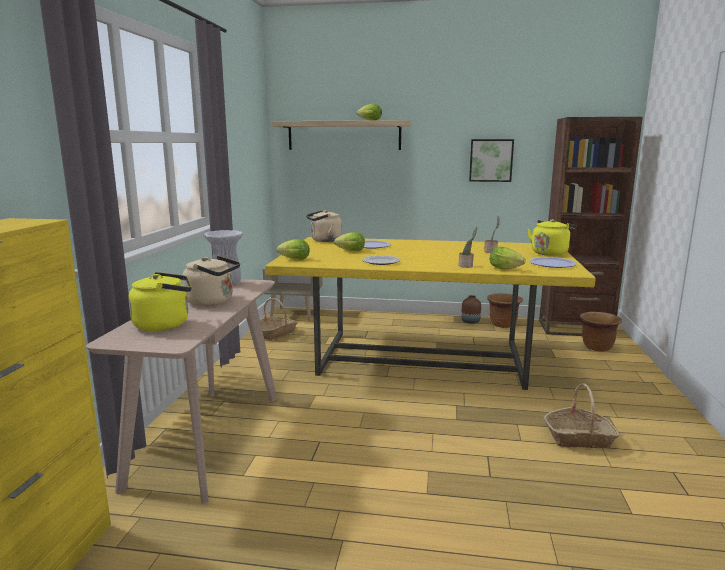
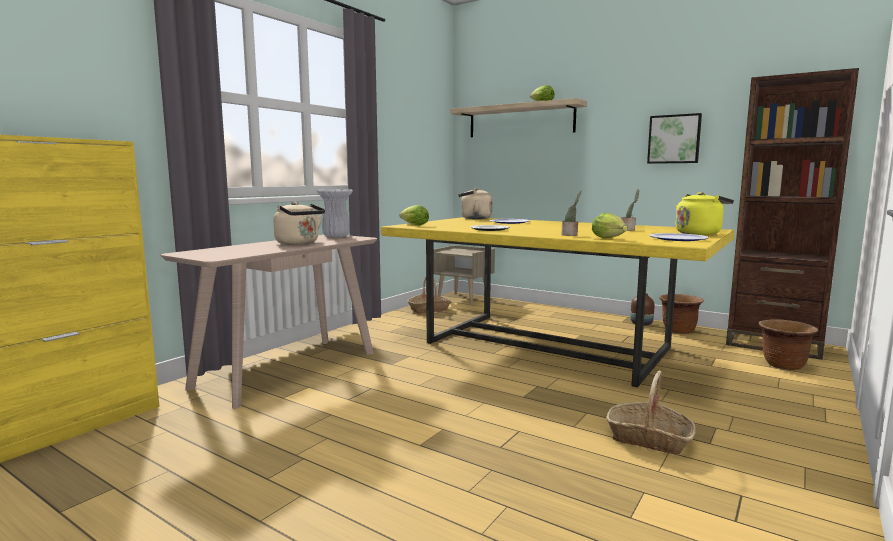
camera: 25 degrees right, 5 degrees down
(165, 324) = (236, 250): yellow kettle -> none
(349, 251) = (478, 223): lettuce -> none

